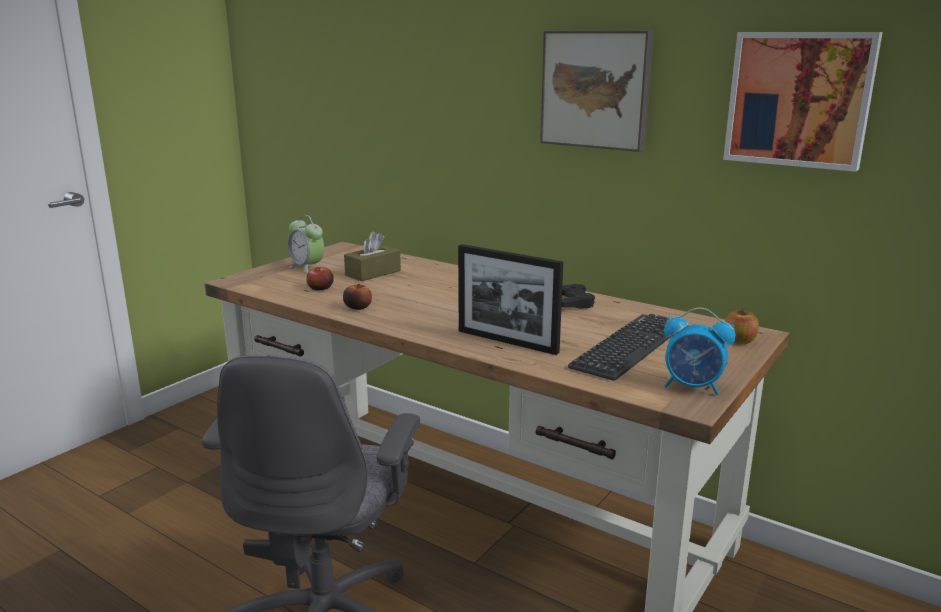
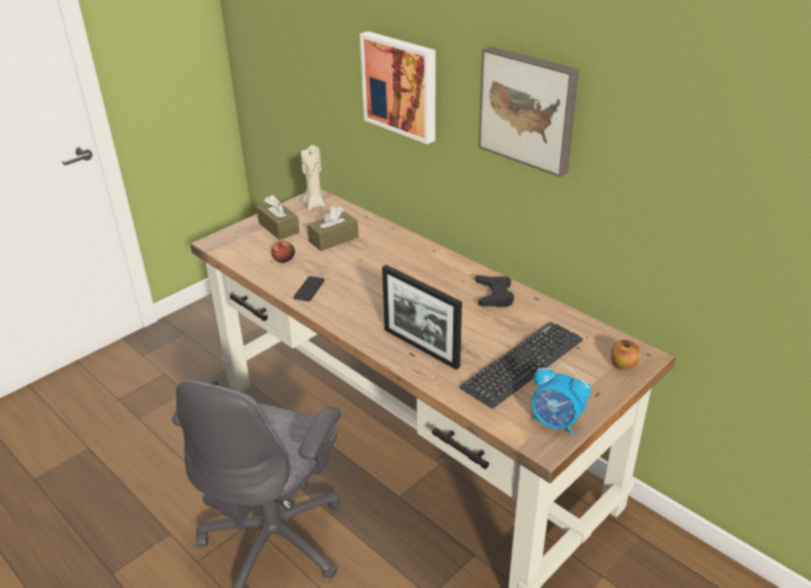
camera: 10 degrees right, 15 degrees up
(307, 268) = (278, 228): alarm clock -> brown tissue box
(342, 252) = (314, 205): none -> beige candle
(358, 307) = (309, 289): apple -> phone
(799, 99) = (699, 163): picture -> picture (401, 85)

